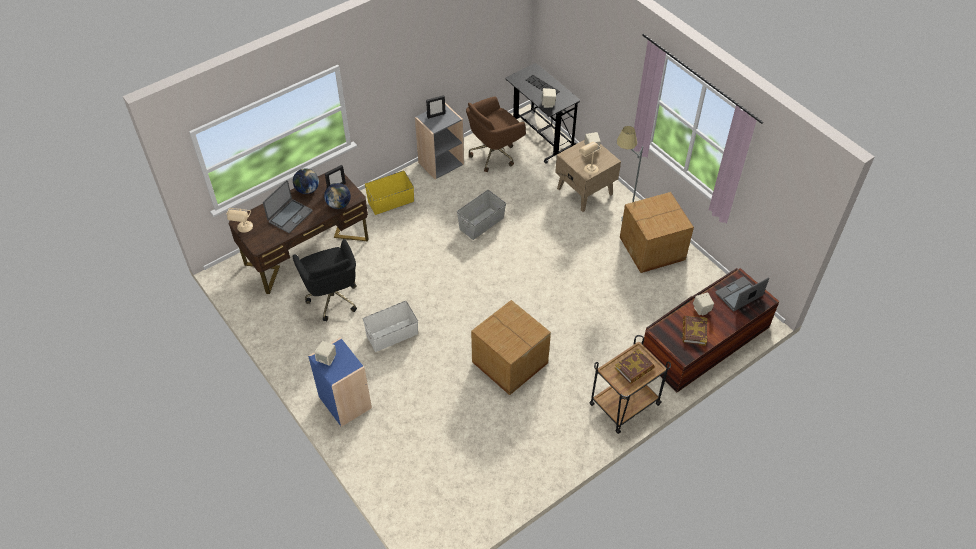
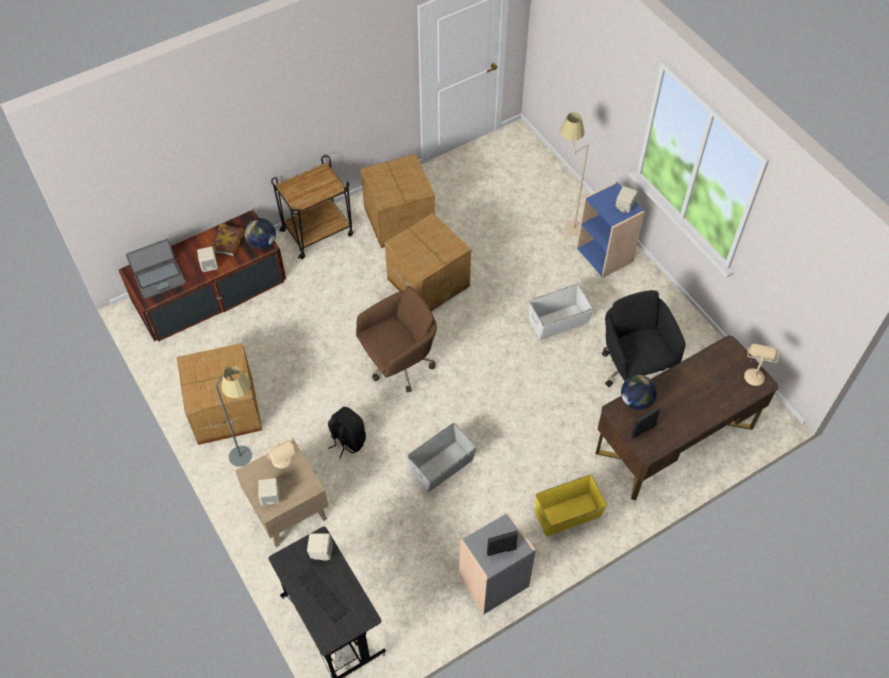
camera: 175 degrees left, 5 degrees up
(290, 216) = (698, 387): laptop -> none
(307, 190) = (682, 428): globe -> globe (262, 243)
(380, 433) = (566, 224): none -> beige floor lamp
(494, 155) = (409, 592): brown office chair -> brown office chair (399, 367)
(547, 426) = (399, 218): none -> cardboard box
(554, 235) = (347, 440): none -> black backpack
(634, 368) = (308, 188): book -> none

